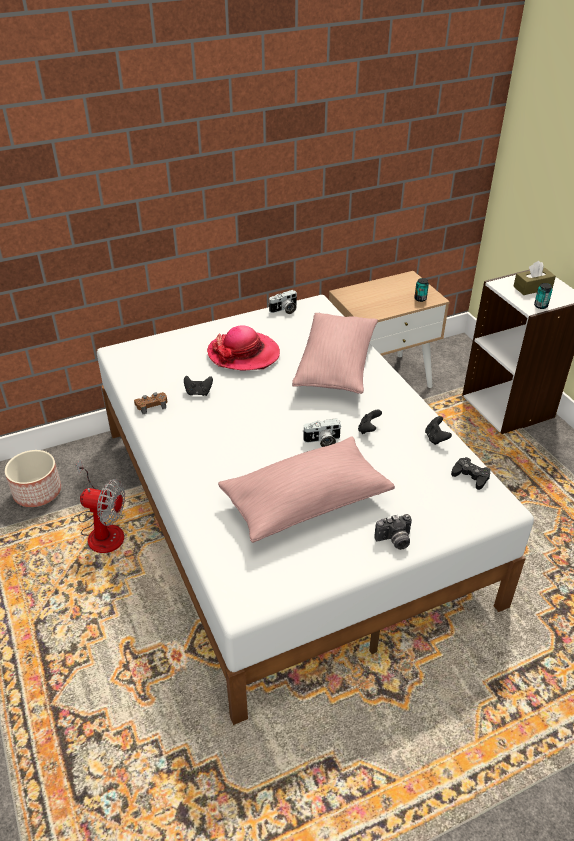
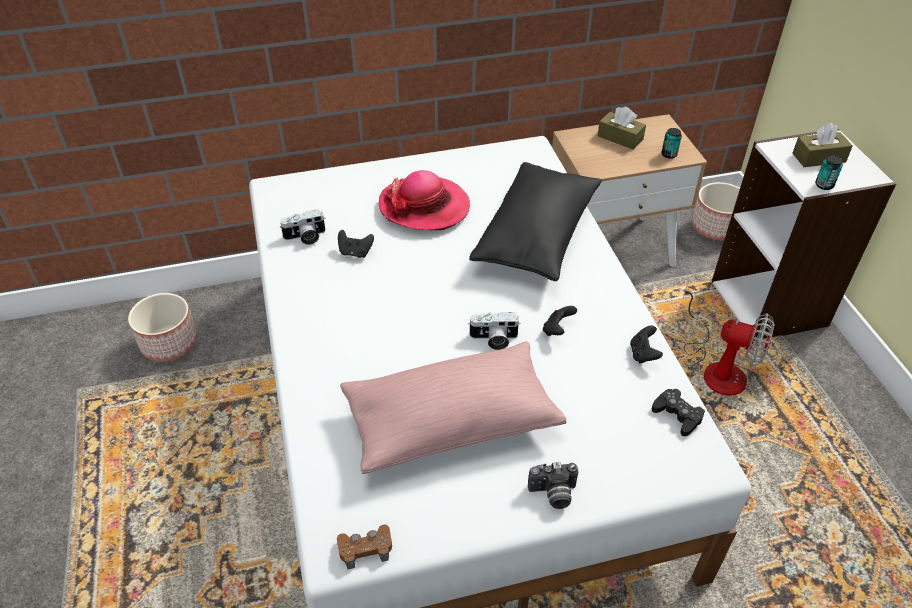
camera: 10 degrees right, 5 degrees up
(103, 530) = (232, 401): fan -> fan (716, 367)
(151, 405) = (294, 263): brown game controller -> brown game controller (365, 549)
(284, 310) = (490, 152): camera -> camera (305, 237)
(336, 366) = (537, 236): pink pillow -> black pillow
(381, 290) = (620, 138): none -> brown tissue box
(456, 356) = (716, 227): none -> planter

